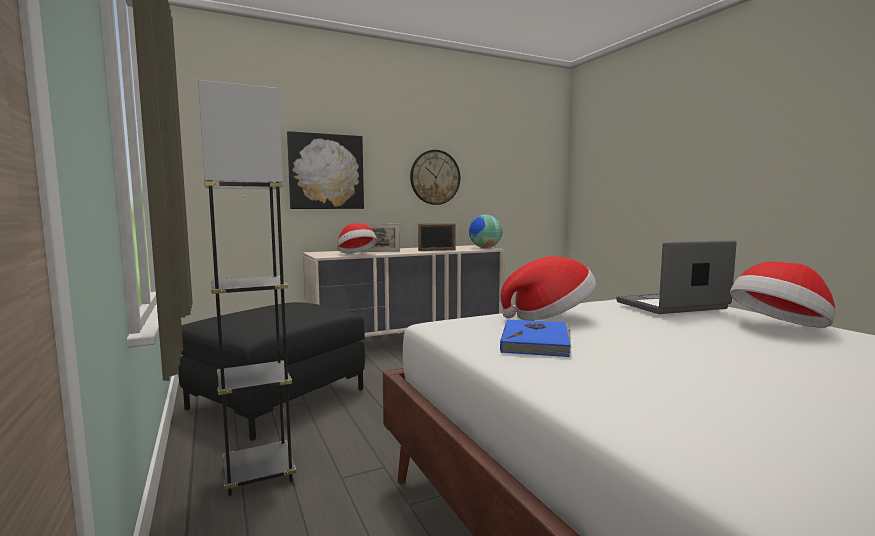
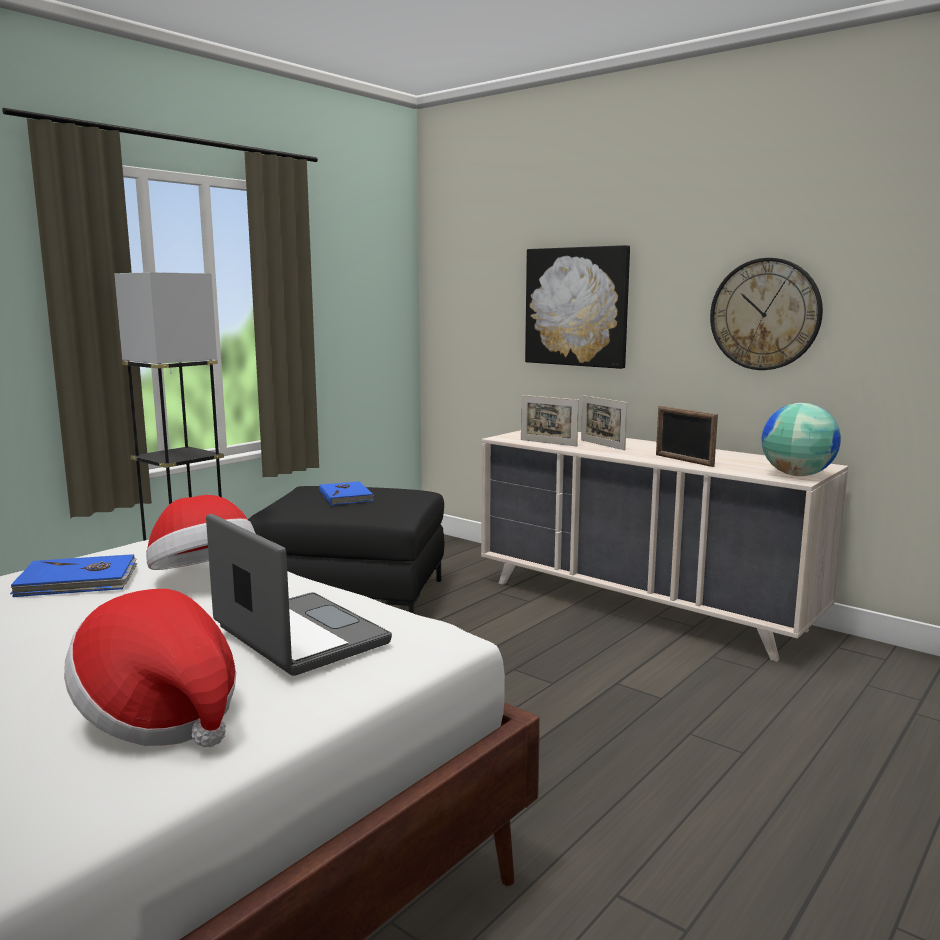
camera: 65 degrees right, 5 degrees up
(274, 312) = (346, 496): none -> blue book
(356, 254) = (548, 443): hat -> picture frame

